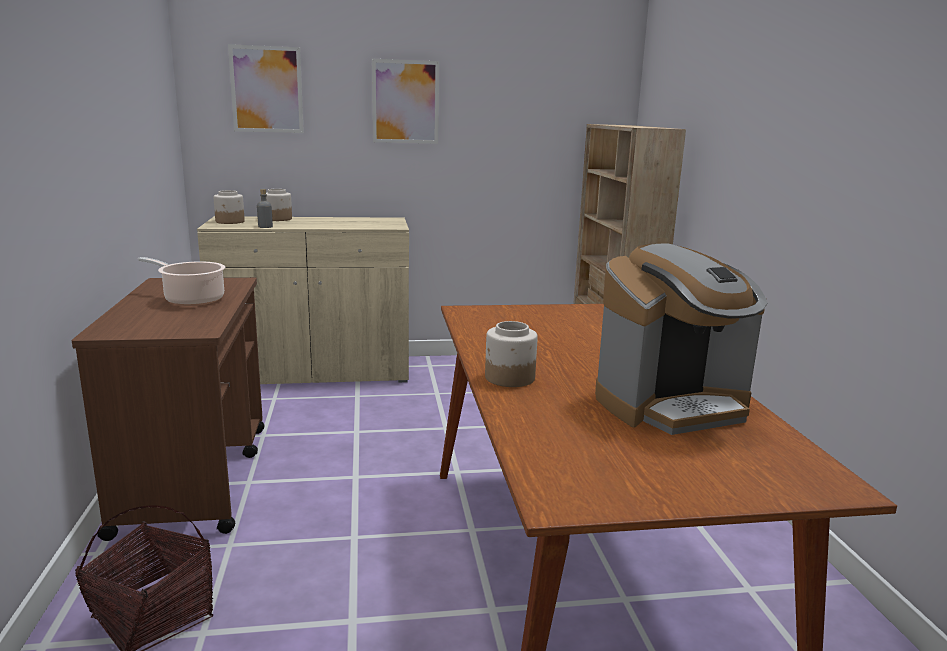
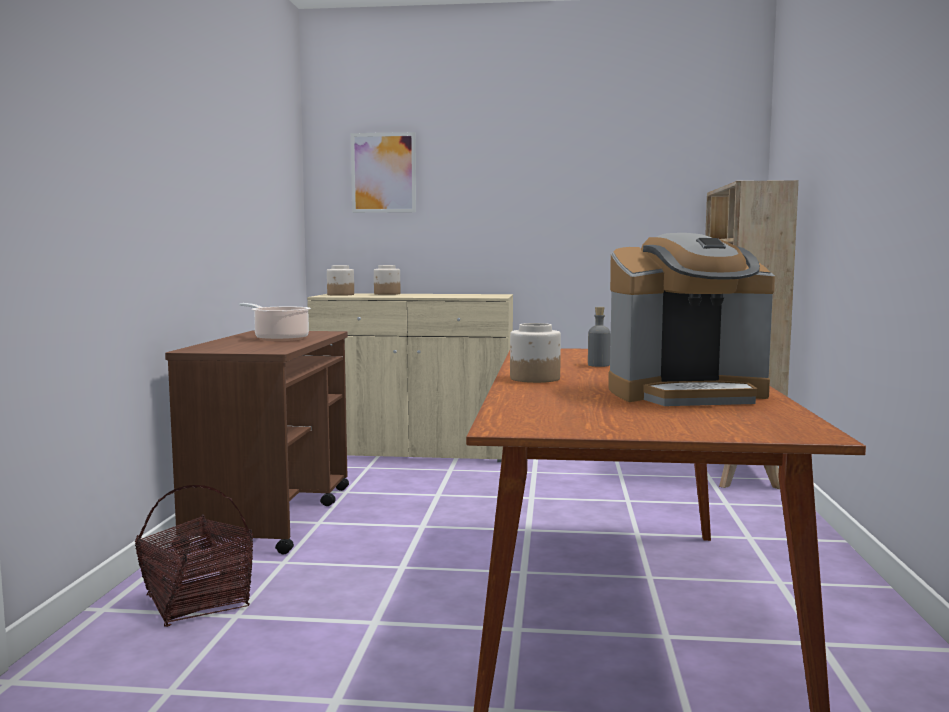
camera: 15 degrees right, 10 degrees down
(265, 227) = (370, 296): grey bottle -> grey bottle (598, 365)
(405, 102) = (515, 179): picture -> none

